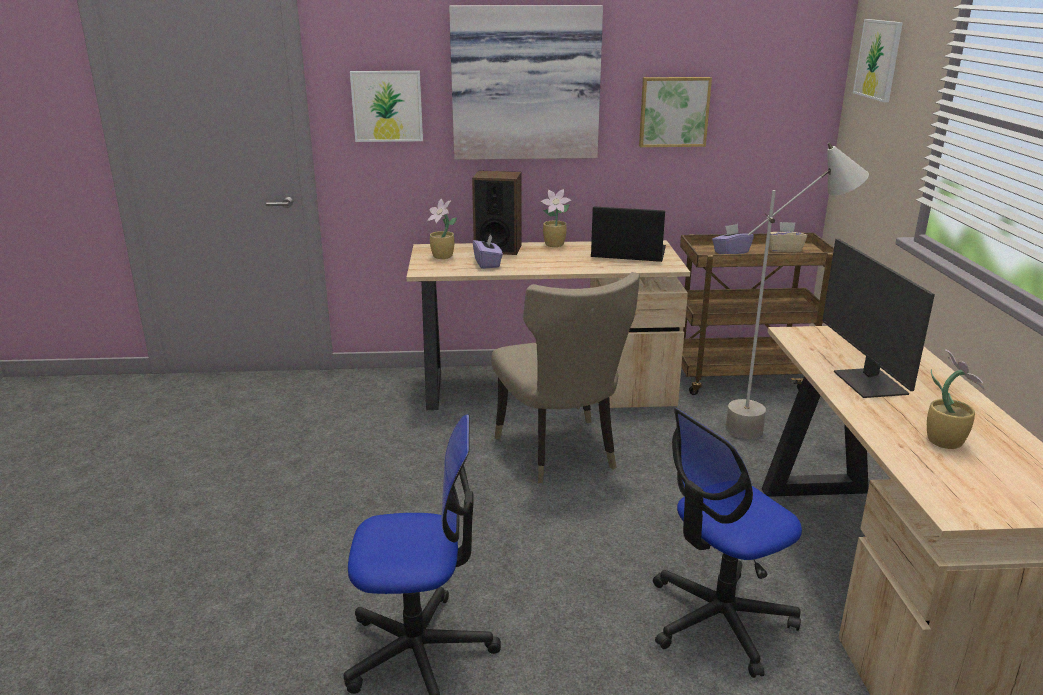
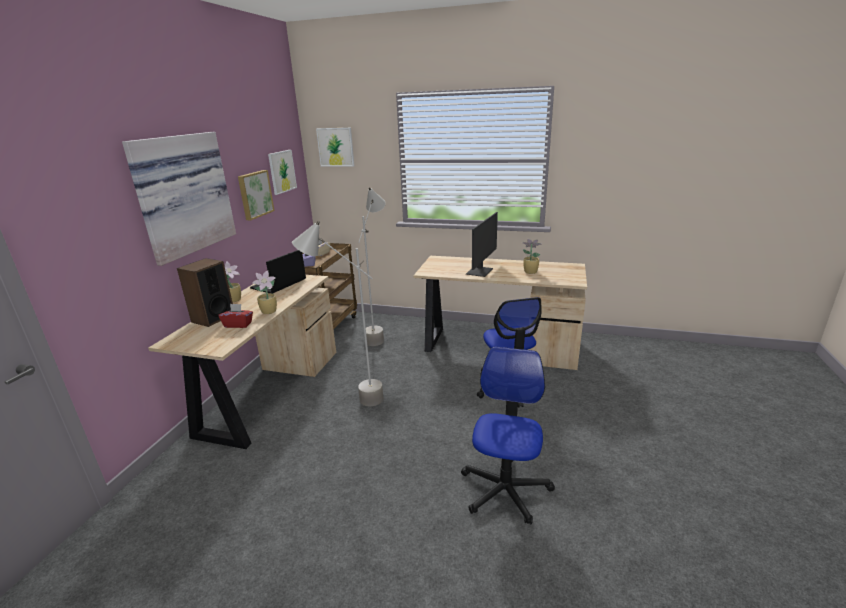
camera: 70 degrees left, 0 degrees up
(387, 106) = (92, 239): picture -> picture (282, 171)
(443, 257) = (199, 338): potted plant -> potted plant (270, 311)
(487, 264) = (238, 324): purple tissue box -> red tissue box
(560, 453) = (351, 401): beige chair -> grey floor lamp
(868, 383) = (480, 271): monitor -> monitor turned 75 degrees counterclockwise

